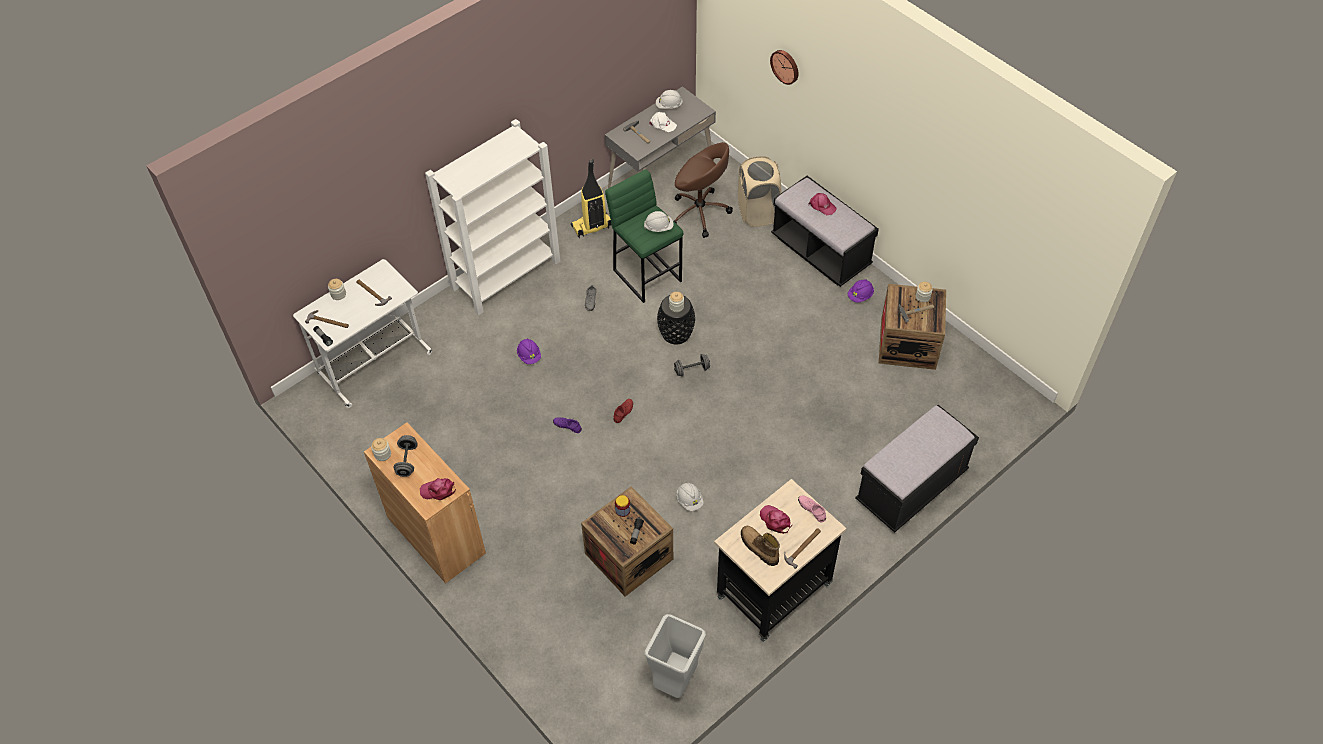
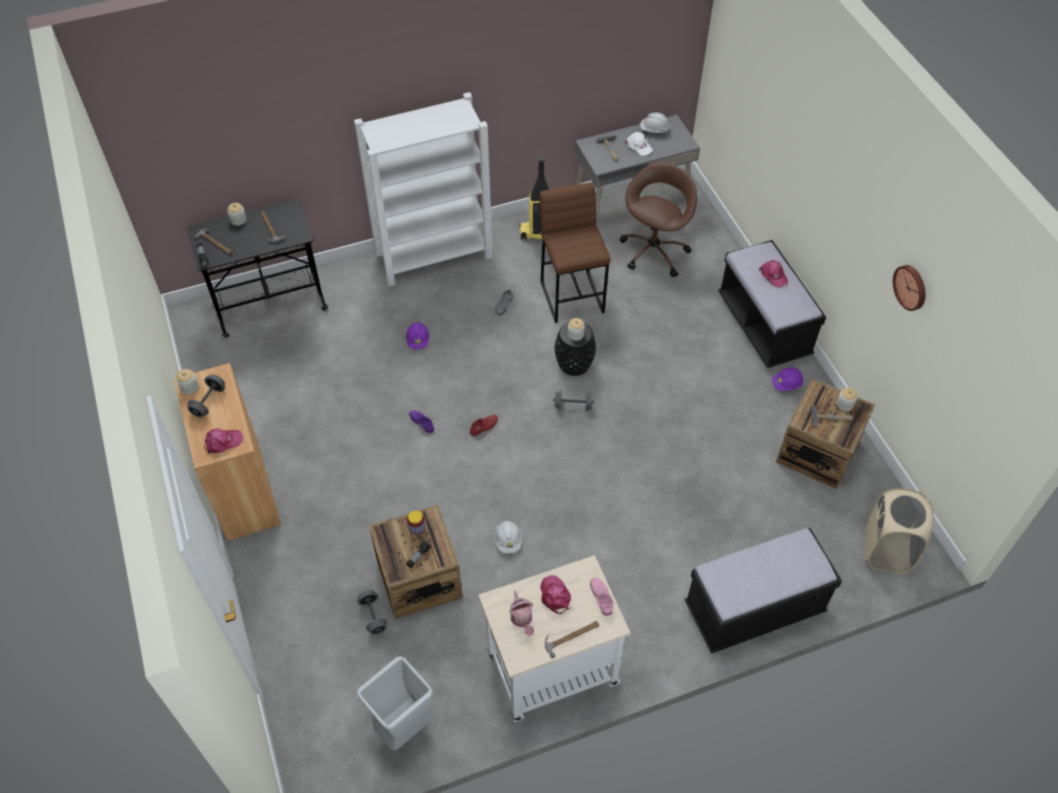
camera: 20 degrees right, 0 degrees up
(374, 363) = (270, 302): white desk -> black desk
(438, 490) = (223, 442): pink cap -> pink cap turned 135 degrees clockwise
(605, 601) = (373, 616): none -> grey dumbbell
(646, 274) = (571, 295): green stool -> brown stool
(659, 227) = (585, 247): white hard hat -> none
(700, 214) = (654, 251): brown office chair -> brown office chair turned 105 degrees counterclockwise
(757, 212) = (714, 267): beige laundry basket -> beige laundry basket (887, 550)
(758, 548) = (522, 620): boot -> watering can
(774, 592) = (552, 671): black cart -> white cart
(785, 66) = (774, 111): wall clock -> wall clock (911, 287)

